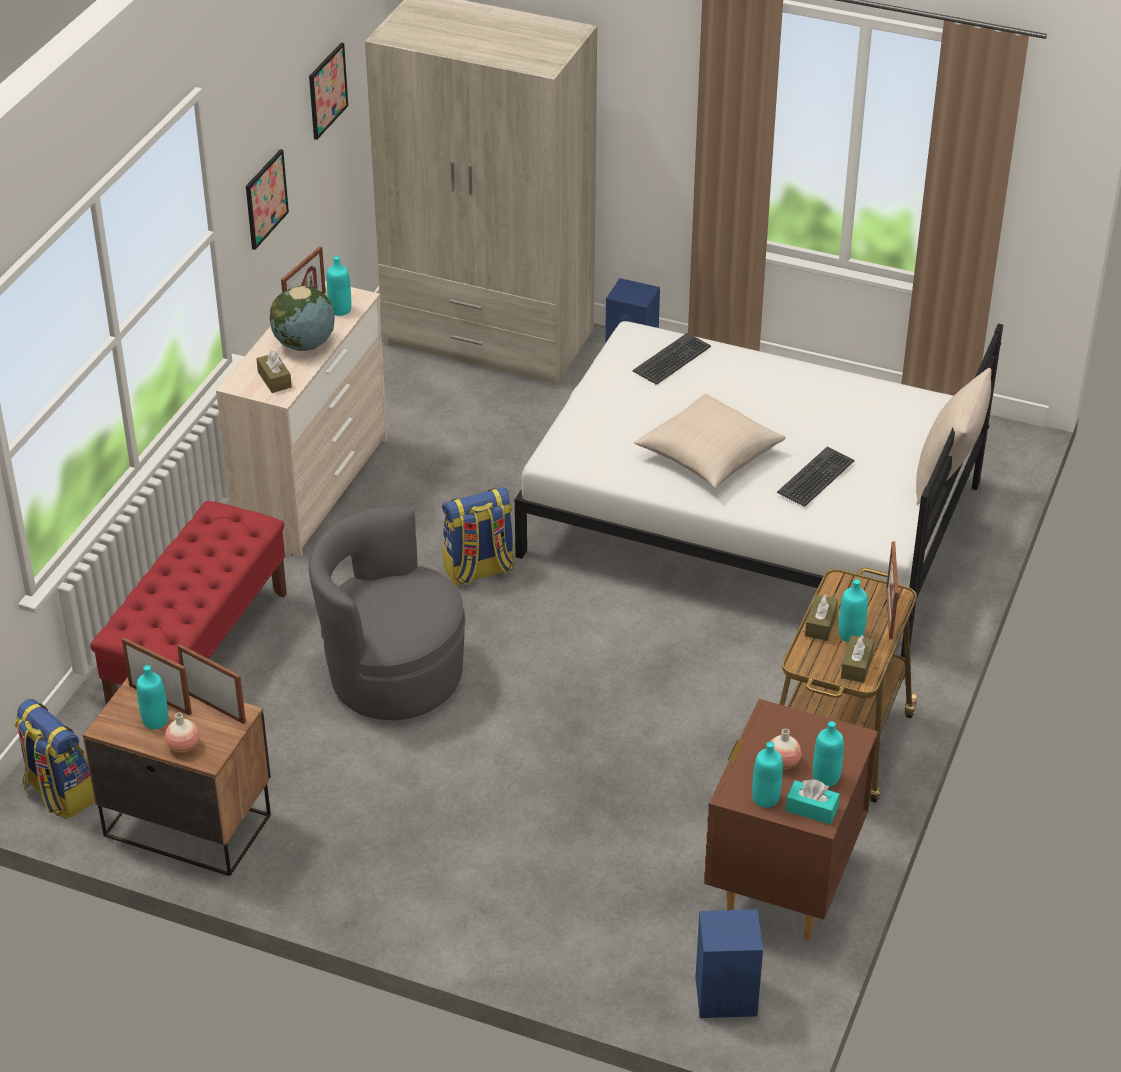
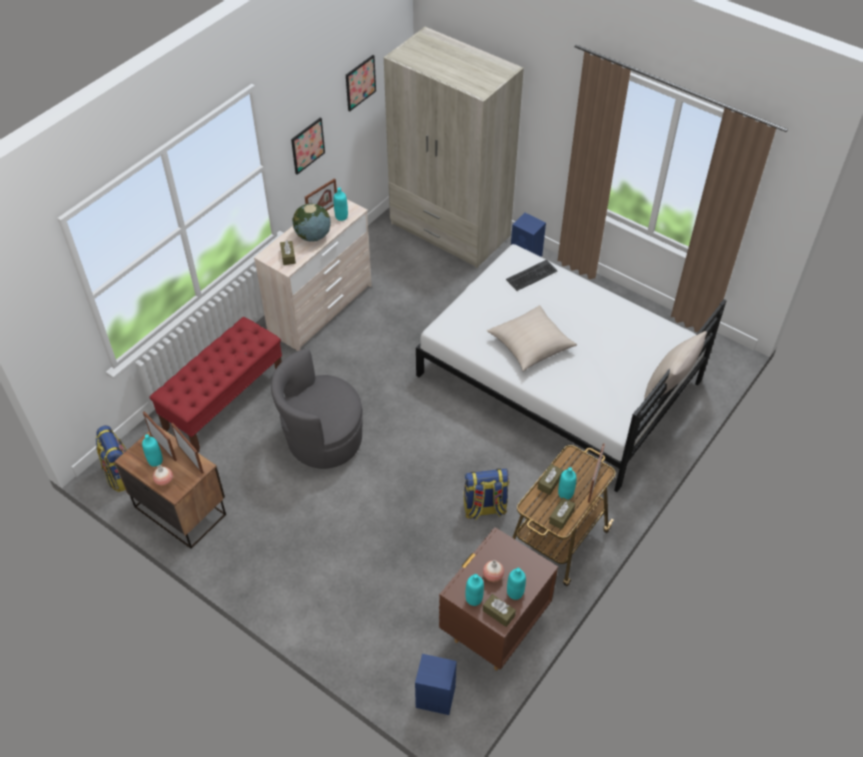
camera: 15 degrees right, 10 degrees up
(393, 675) = (322, 439): grey armchair -> grey armchair turned 45 degrees counterclockwise
(478, 570) = (392, 380): backpack -> backpack (484, 508)
(811, 809) = (498, 613): turquoise tissue box -> brown tissue box
(816, 477) = (588, 373): keyboard -> none

